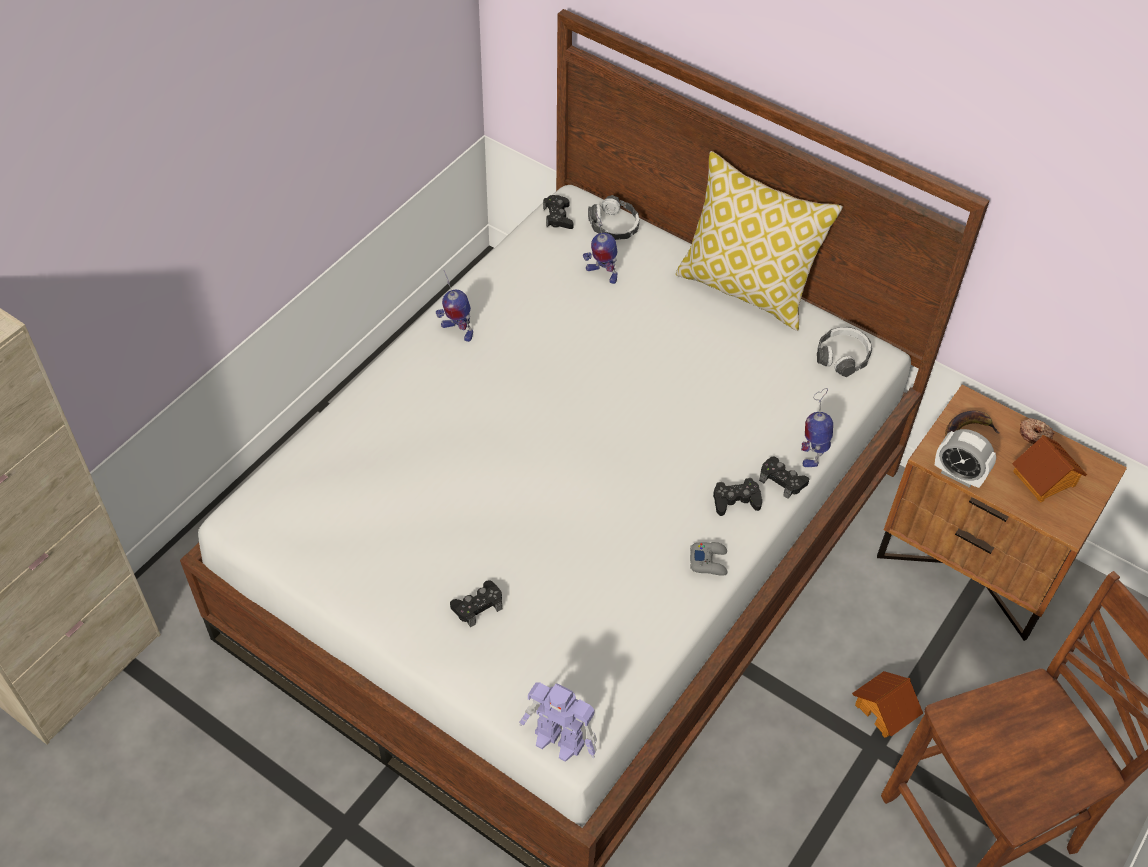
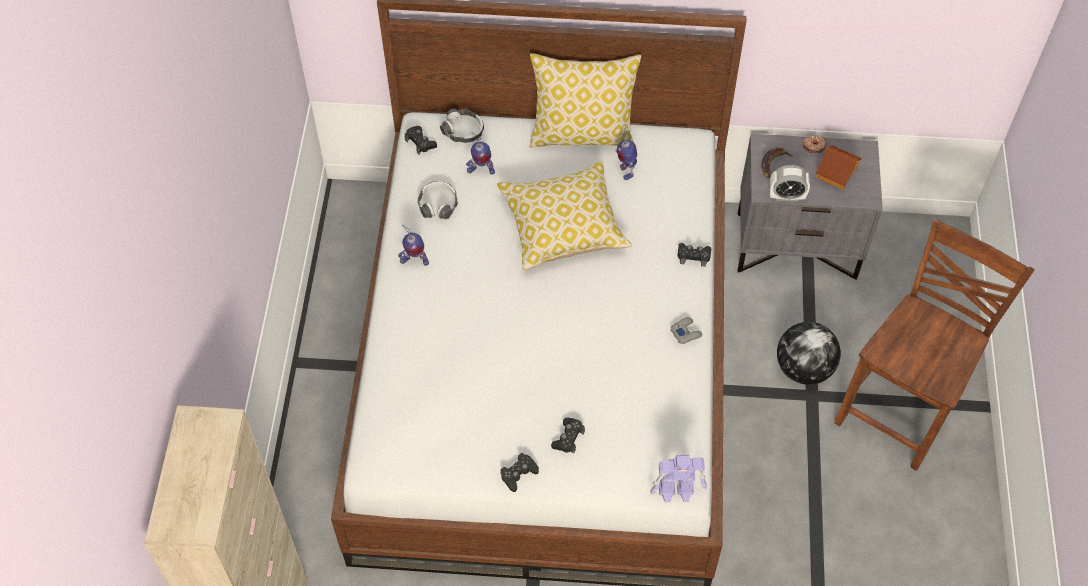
camera: 30 degrees left, 5 degrees up
(650, 373) = (563, 226): none -> pillow
(736, 500) = (675, 284): black game controller -> black game controller (518, 474)
(813, 453) = (699, 228): toy robot -> toy robot (625, 168)
(842, 356) = (674, 152): headphones -> headphones (438, 204)
(885, 710) = (804, 368): toy house -> globe
(973, 562) = (797, 244): brown nightstand -> grey nightstand

